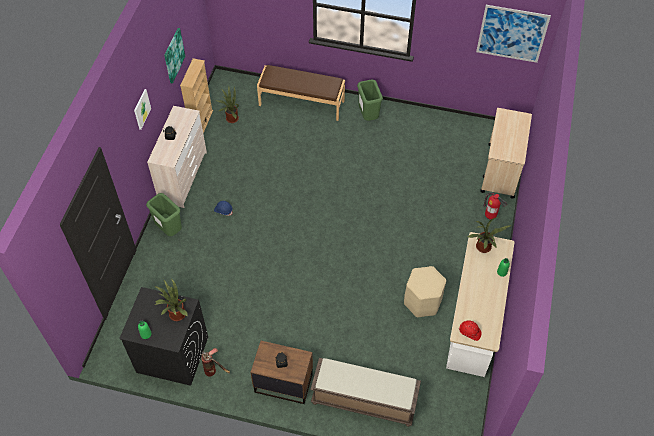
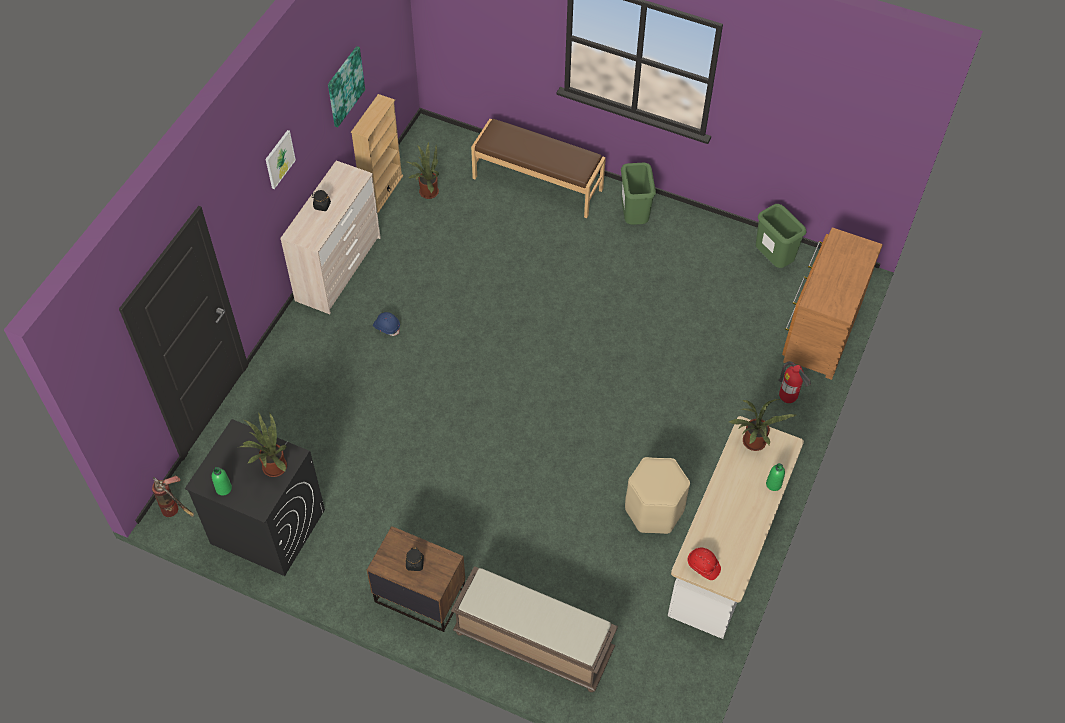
camera: 10 degrees right, 0 degrees up
(169, 229) = (302, 343): green trash can -> green trash can (773, 260)
(214, 371) = (323, 561): fire extinguisher -> fire extinguisher (176, 511)
(500, 171) = (819, 331): beige cart -> brown dresser
(512, 34) = (859, 123): picture -> none

